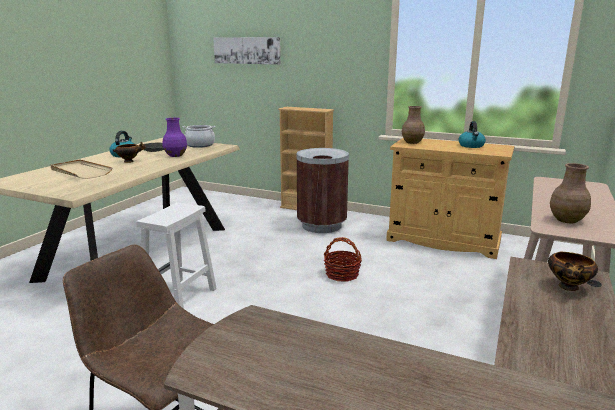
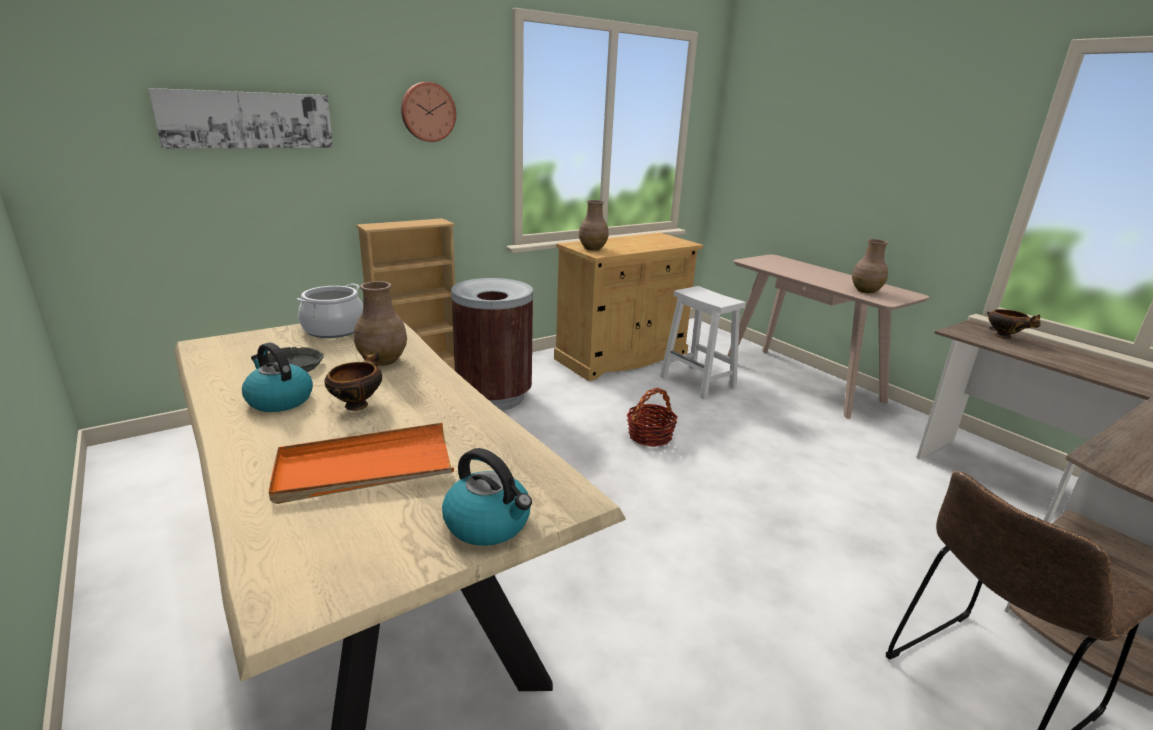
camera: 60 degrees left, 5 degrees up
(80, 171) = (365, 468): beige tray -> orange tray
(175, 155) = (383, 360): purple vase -> brown vase
(179, 298) = (611, 583): white stool -> white stool (698, 382)
(332, 44) = (427, 112): none -> wall clock
(471, 146) = (642, 240): kettle -> kettle (489, 524)

